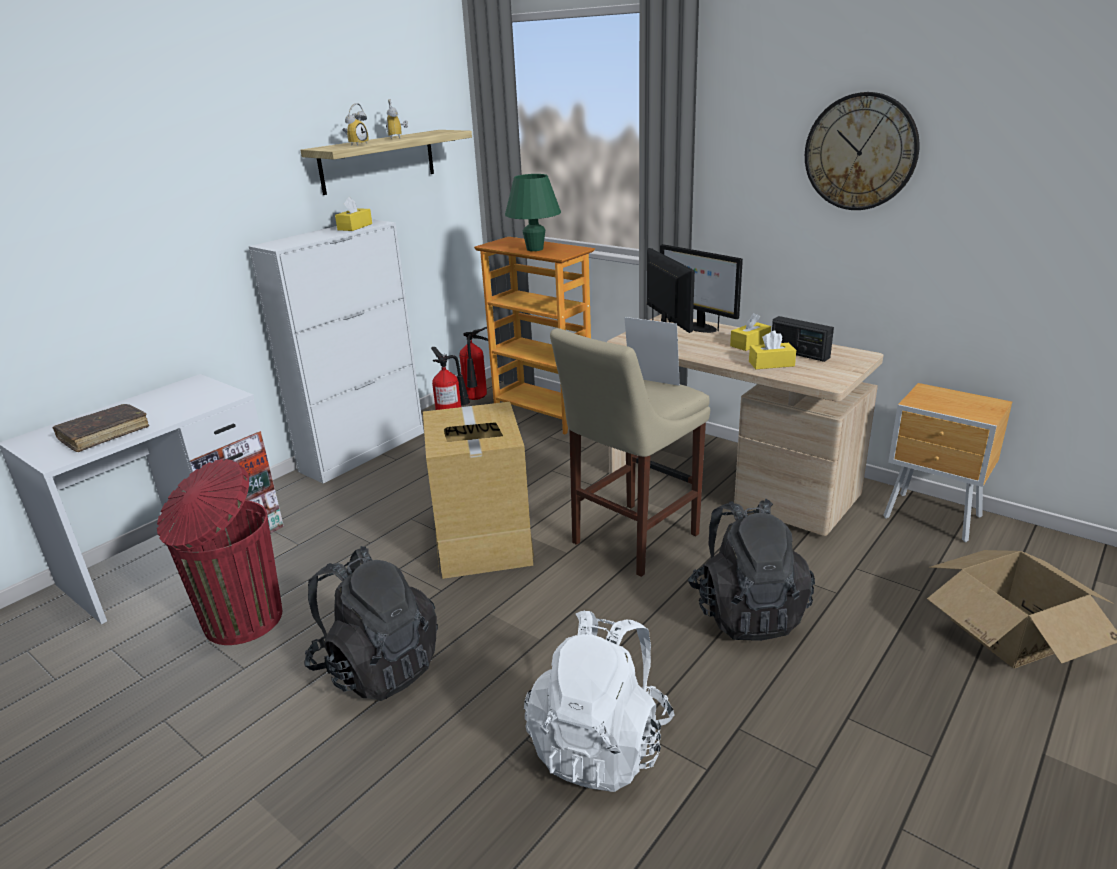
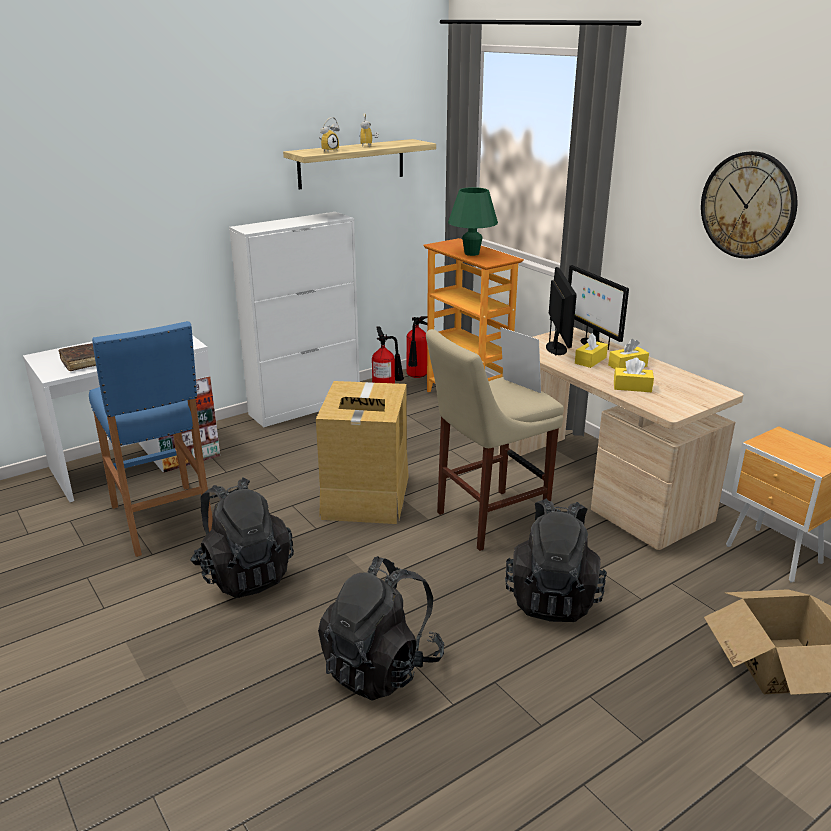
camera: 15 degrees right, 0 degrees up
(240, 621) = (163, 520): red trash can -> blue stool
(355, 227) = (319, 218): yellow tissue box -> yellow tissue box (590, 360)
(601, 745) = (381, 667): white backpack -> black backpack
(799, 353) = (665, 381): radio -> none

